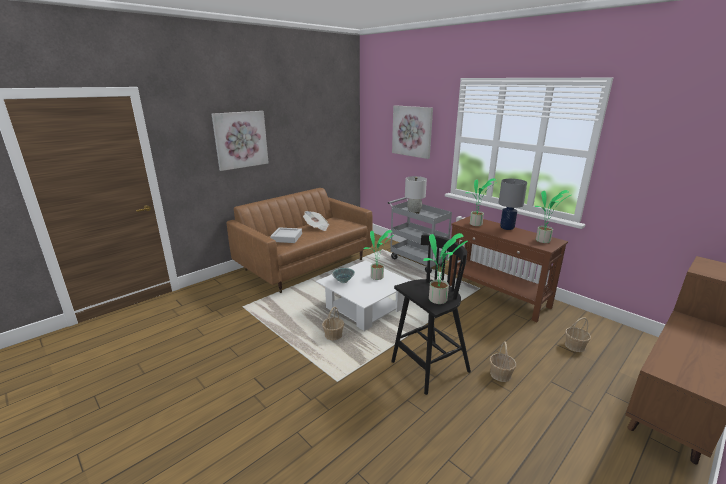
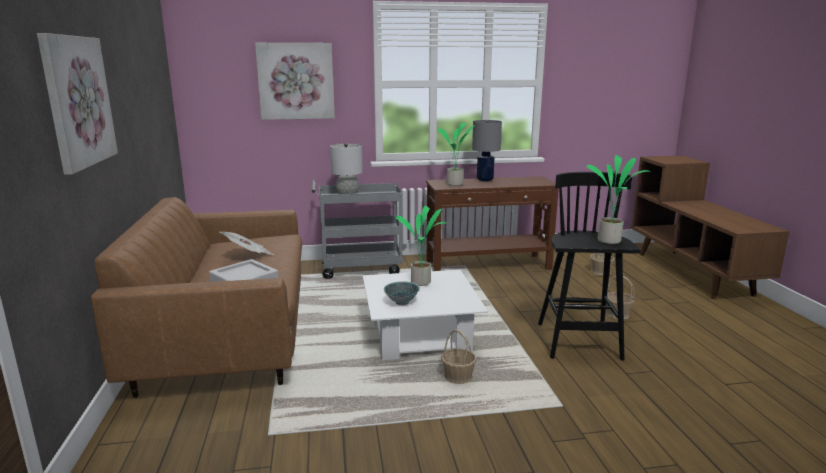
camera: 55 degrees left, 5 degrees down
(544, 241) = (532, 180): potted plant -> none

